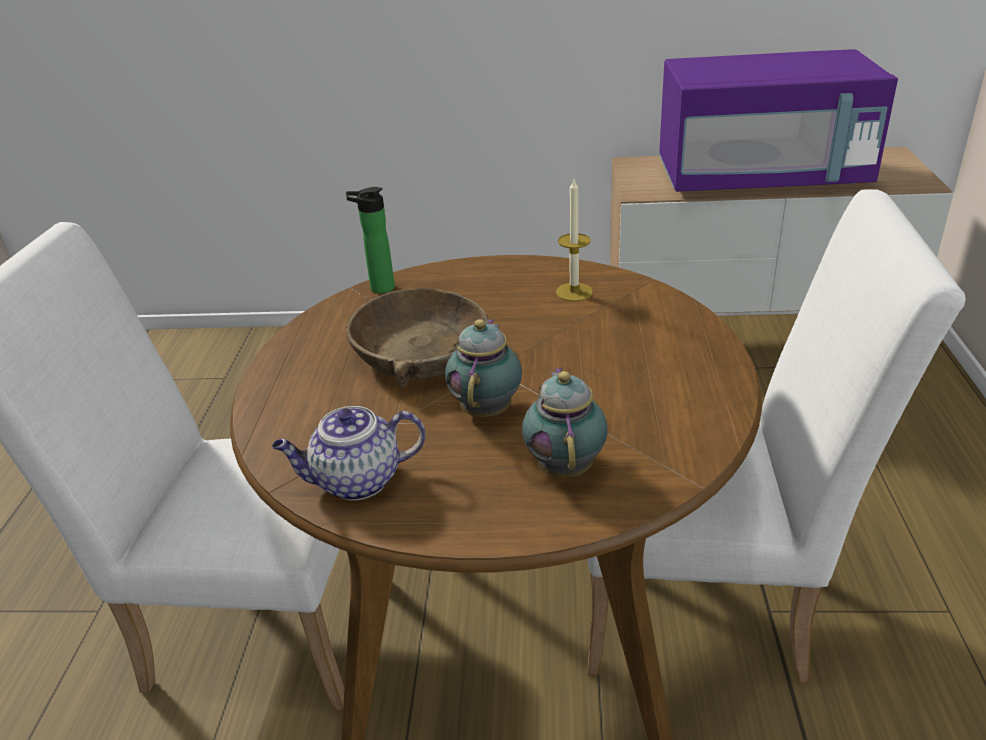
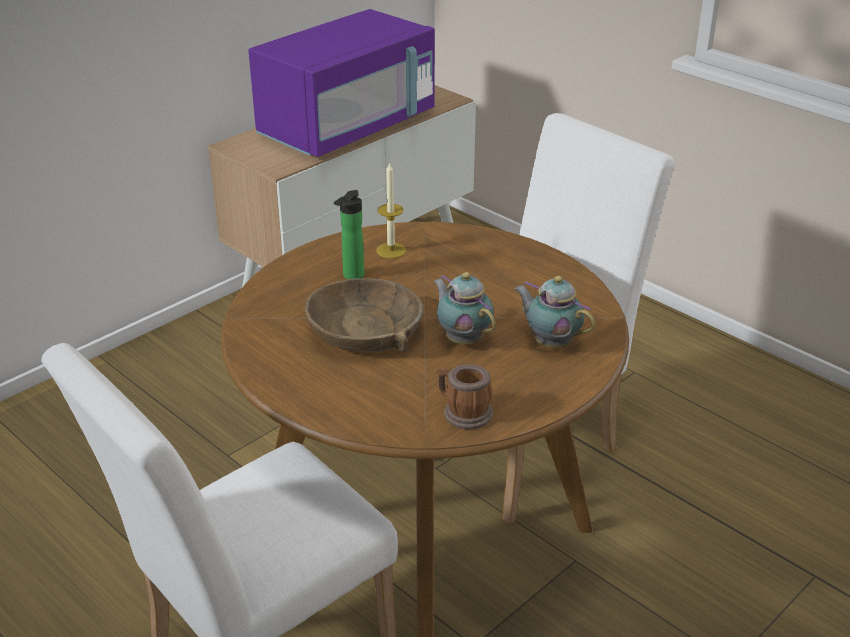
camera: 50 degrees left, 0 degrees up
(356, 481) = (463, 412): teapot -> mug
(378, 288) = (251, 308): bottle -> bottle (351, 276)

